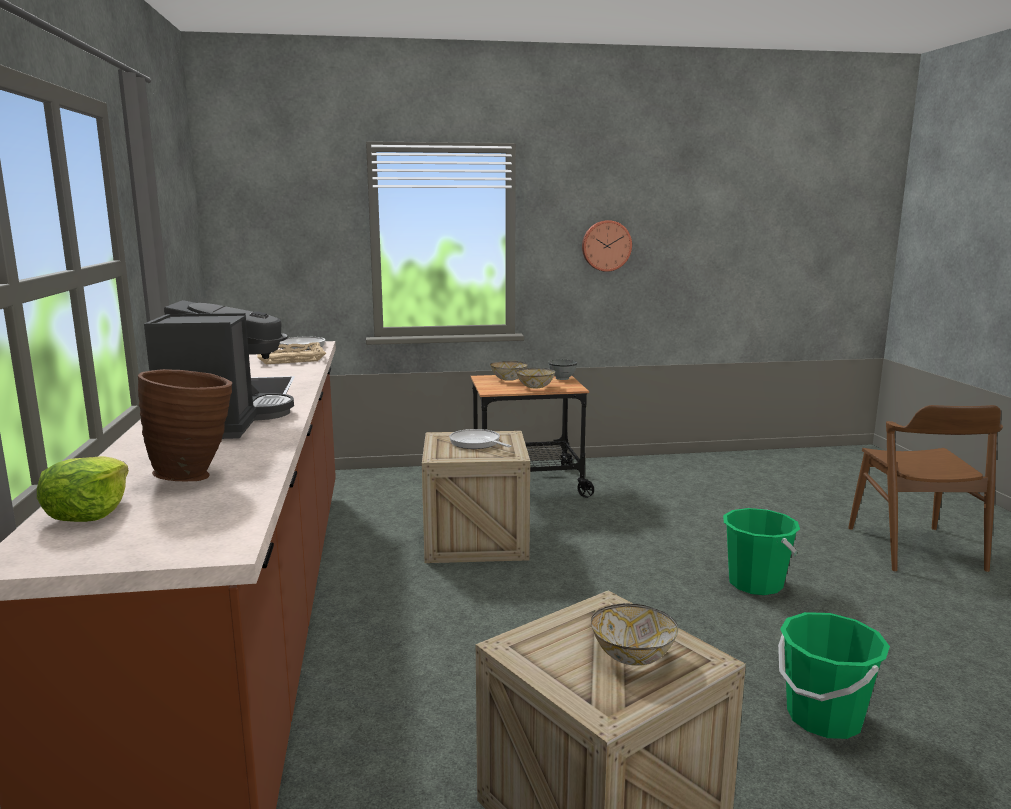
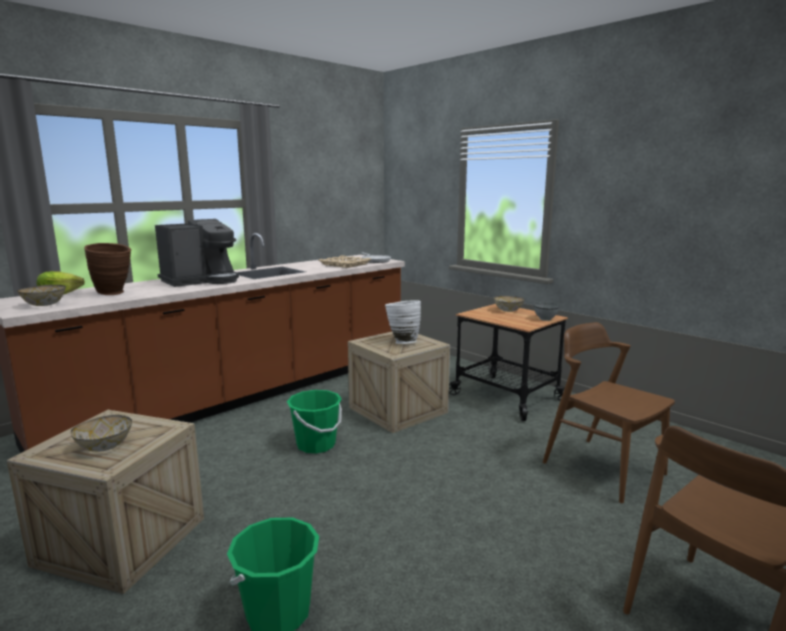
camera: 55 degrees right, 0 degrees up
(477, 443) = (402, 342): frying pan -> white vase
(535, 387) = (504, 319): bowl -> bowl (45, 305)
(606, 245) = (629, 208): wall clock -> none
(707, 503) = (603, 468): none -> brown chair
(755, 583) = (474, 529): green bucket -> green bucket (316, 445)

